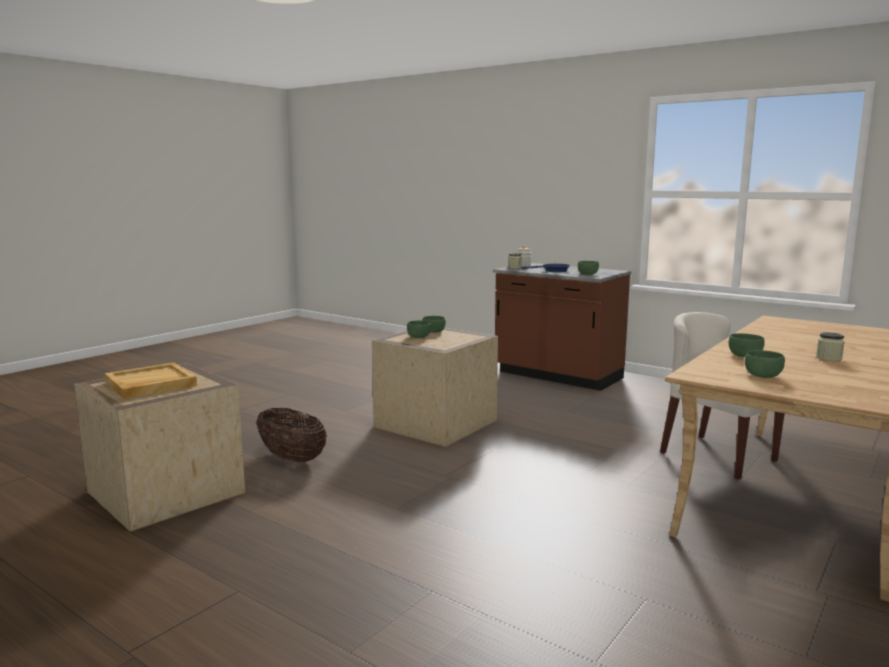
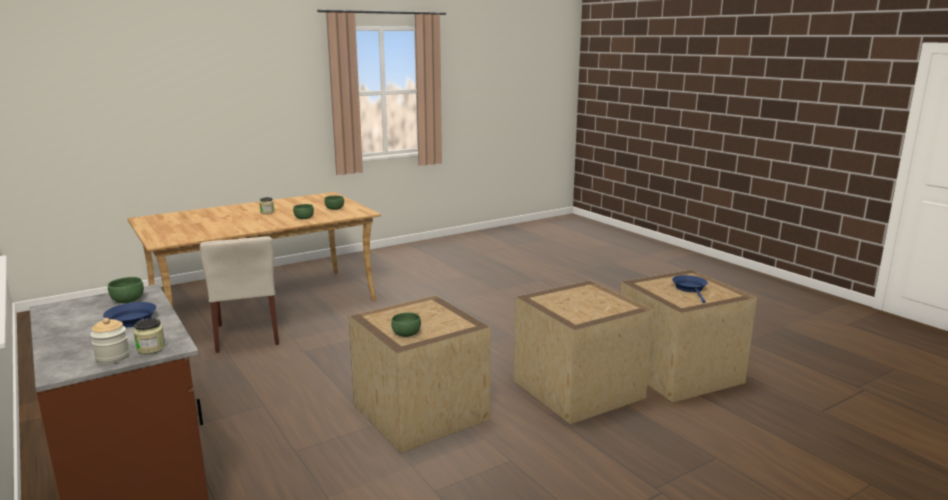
camera: 160 degrees left, 5 degrees up
(150, 384) = (690, 289): beige tray -> blue frying pan
(292, 458) = (580, 390): basket -> crate
(419, 337) = (434, 325): green bowl -> none

